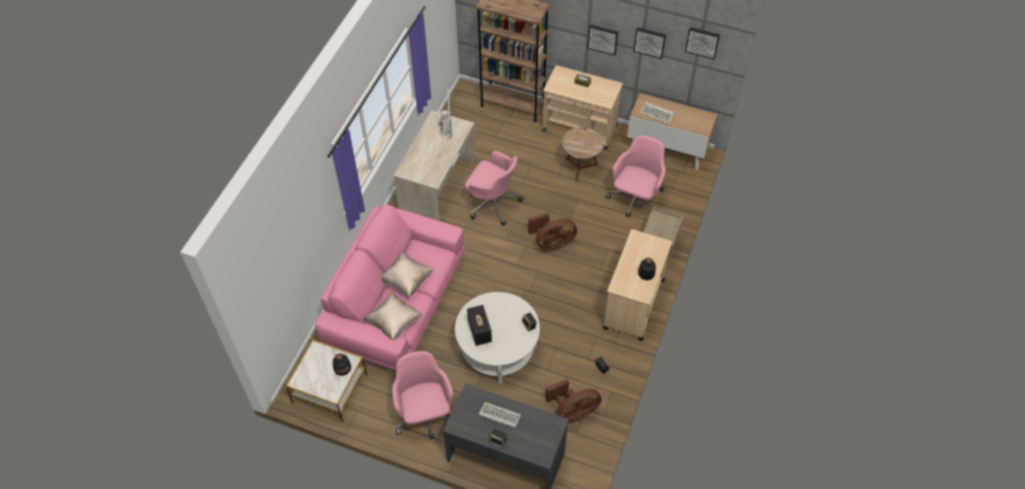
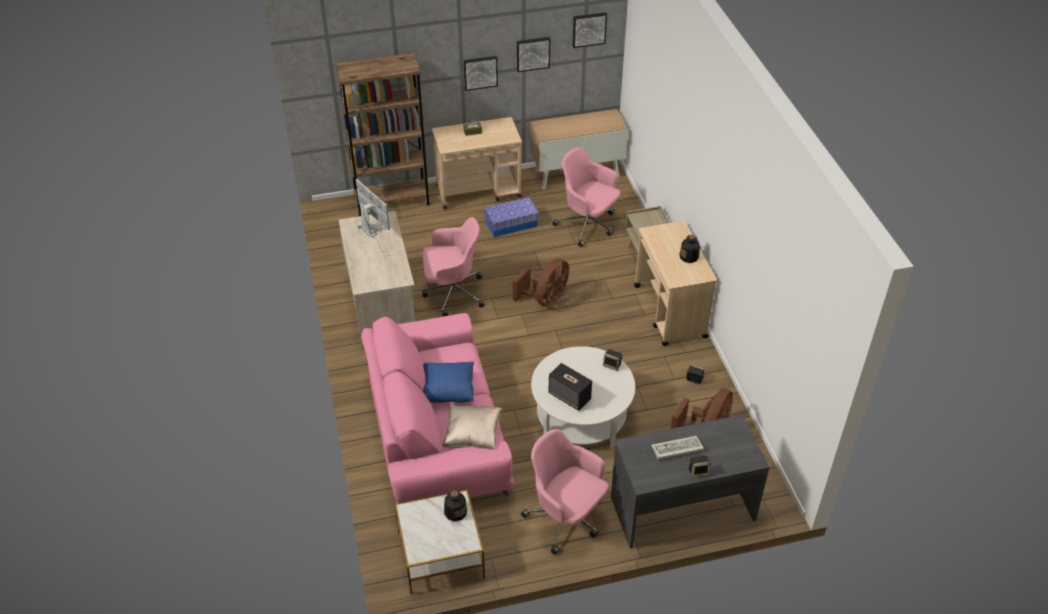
camera: 35 degrees left, 10 degrees down
(406, 280) = (448, 391): beige pillow -> blue pillow
(580, 168) = (511, 224): brown side table -> storage box
(635, 199) = (587, 225): pink office chair -> pink office chair turned 45 degrees counterclockwise
(657, 114) = (564, 131): keyboard -> none

